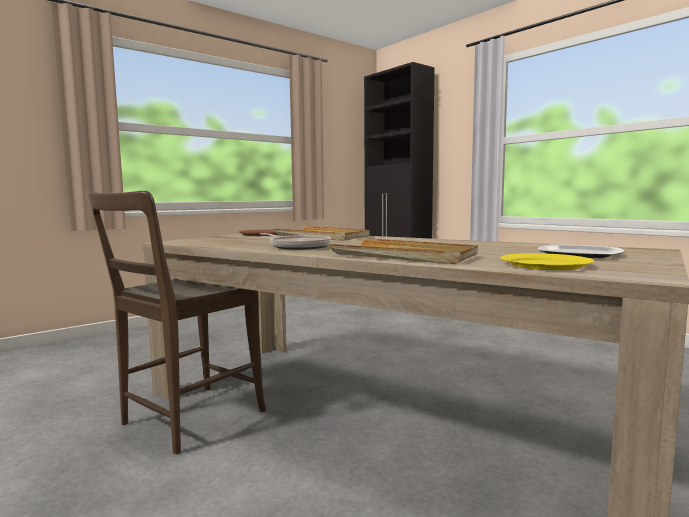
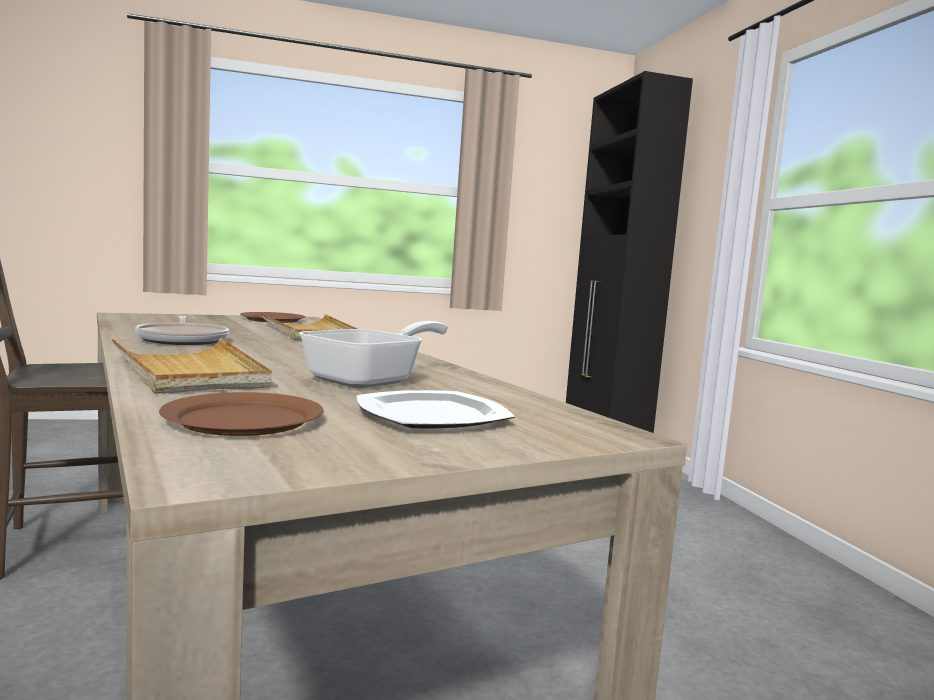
camera: 25 degrees right, 0 degrees up
(484, 248) = (372, 380): none -> frying pan
(544, 265) = (243, 419): yellow plate -> brown plate

